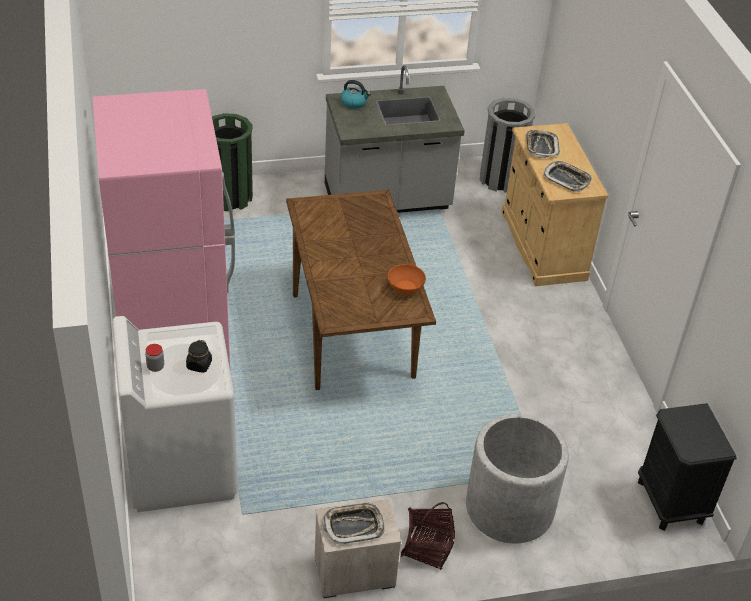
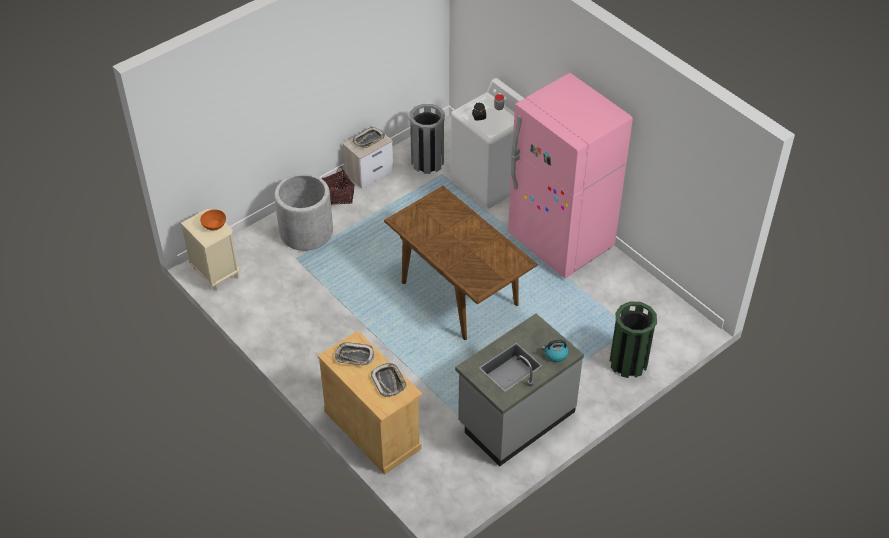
camera: 155 degrees right, 5 degrees up
(405, 287) = (415, 233): orange bowl -> orange bowl (214, 225)
(501, 179) = (441, 488): grey trash can -> grey trash can (427, 162)
(671, 502) = (215, 272): black nightstand -> beige nightstand

